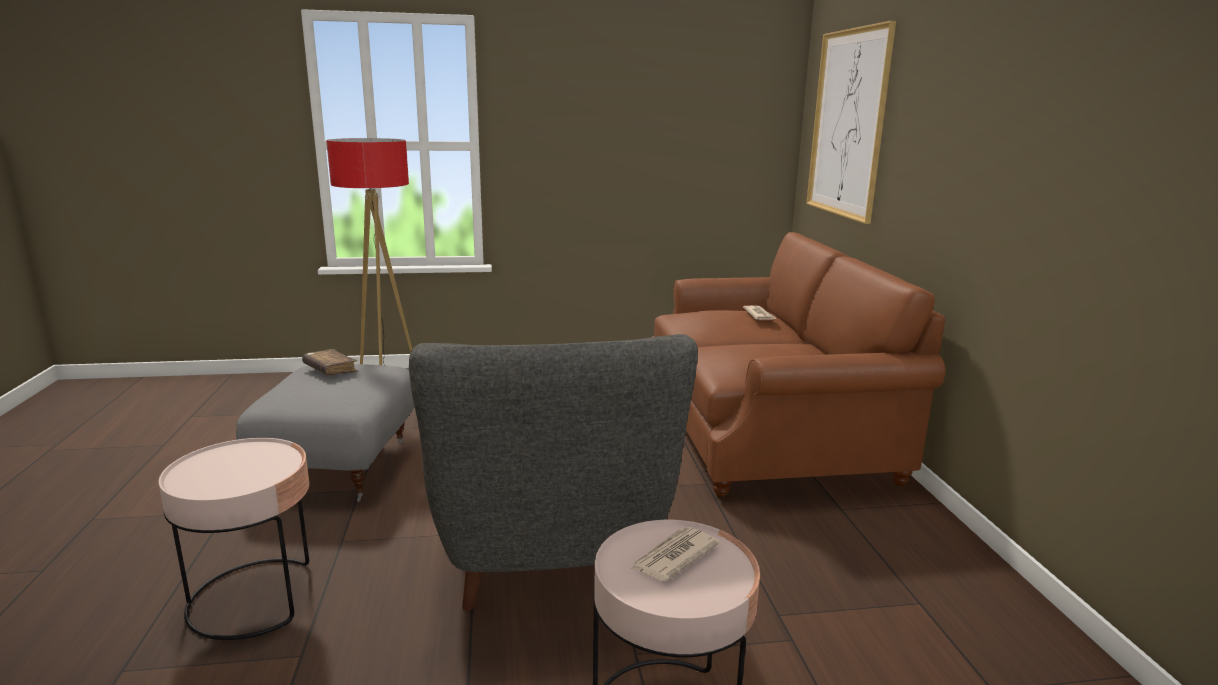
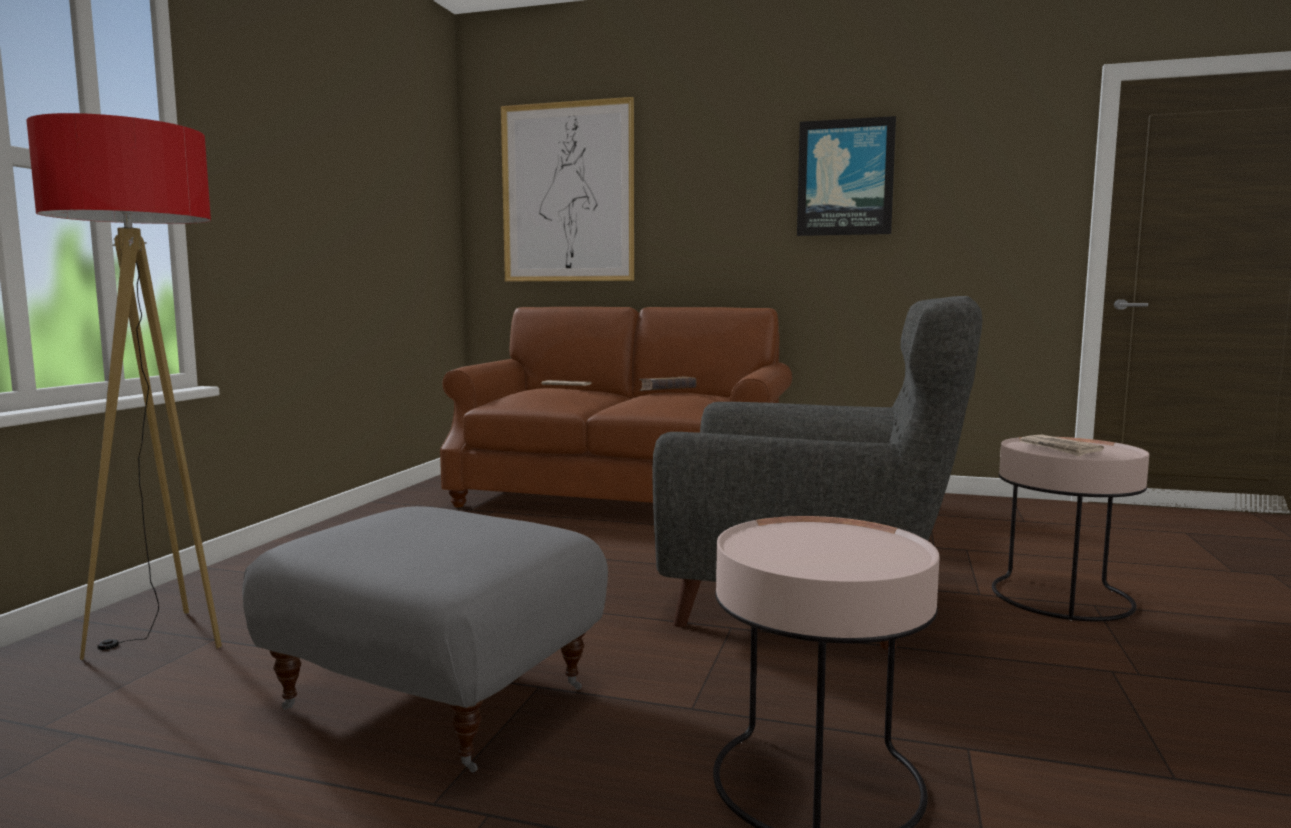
camera: 65 degrees left, 10 degrees down
(330, 370) = (368, 528): brown book -> brown book (667, 391)
(1040, 130) = (845, 178): none -> picture

